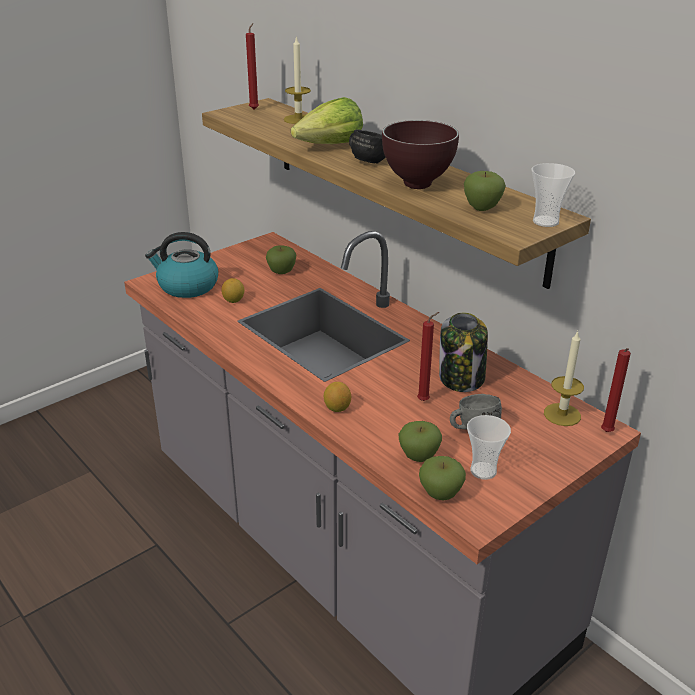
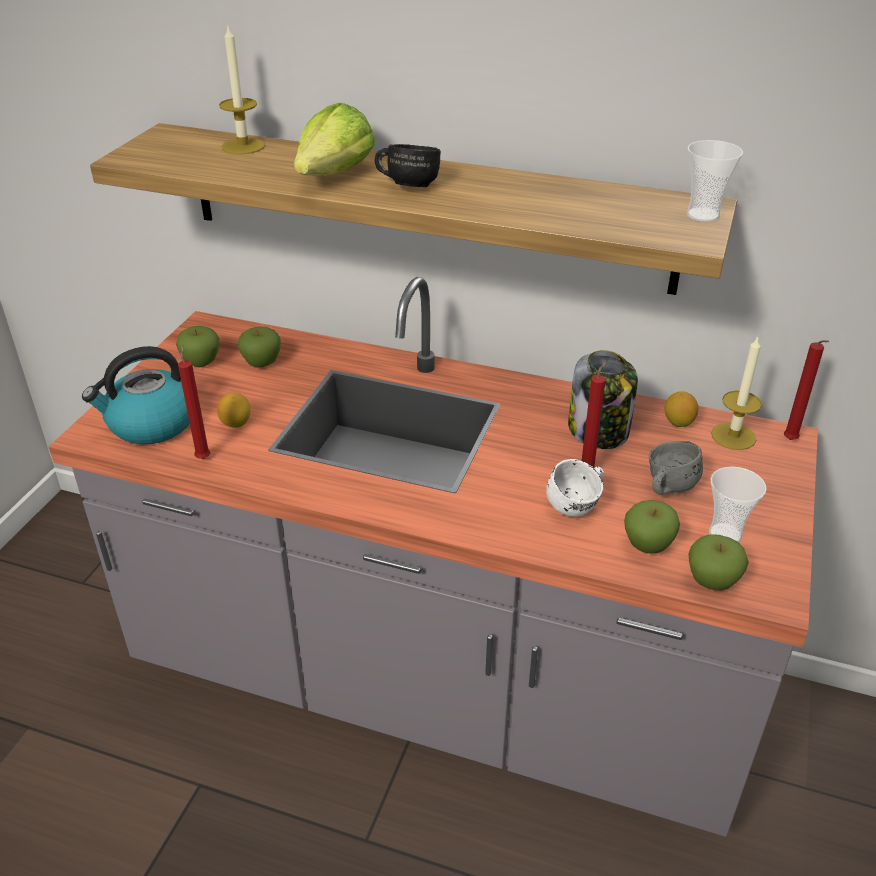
camera: 30 degrees left, 5 degrees up
(255, 109) = (162, 143): red candle -> red candle (203, 457)
(337, 408) = (503, 522): lemon -> lemon (678, 423)
(396, 417) = (578, 506): none -> white mug
(415, 184) = (507, 203): brown bowl -> none
(482, 208) = (618, 215): apple -> apple (201, 363)

